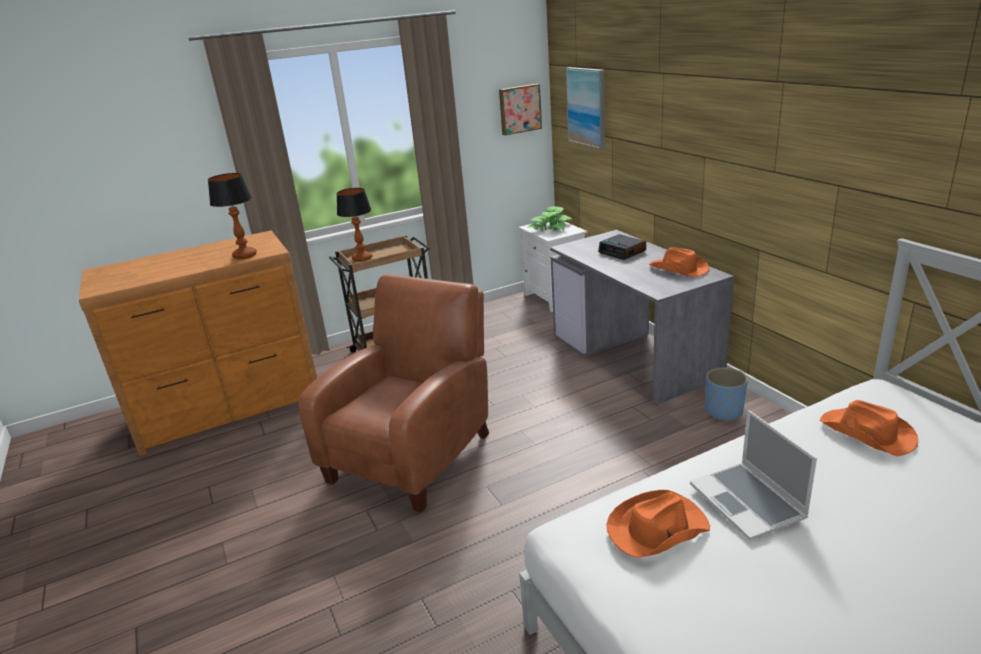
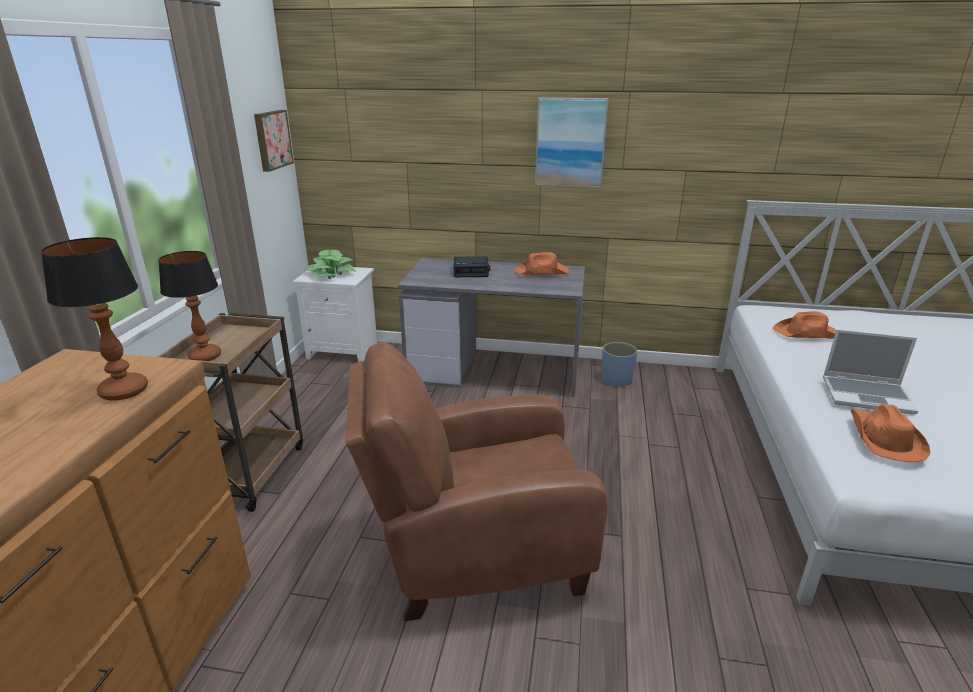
camera: 55 degrees left, 0 degrees up
(414, 453) = (475, 551): brown armchair -> brown armchair turned 75 degrees counterclockwise
(587, 107) = (363, 133): picture -> picture (570, 143)

